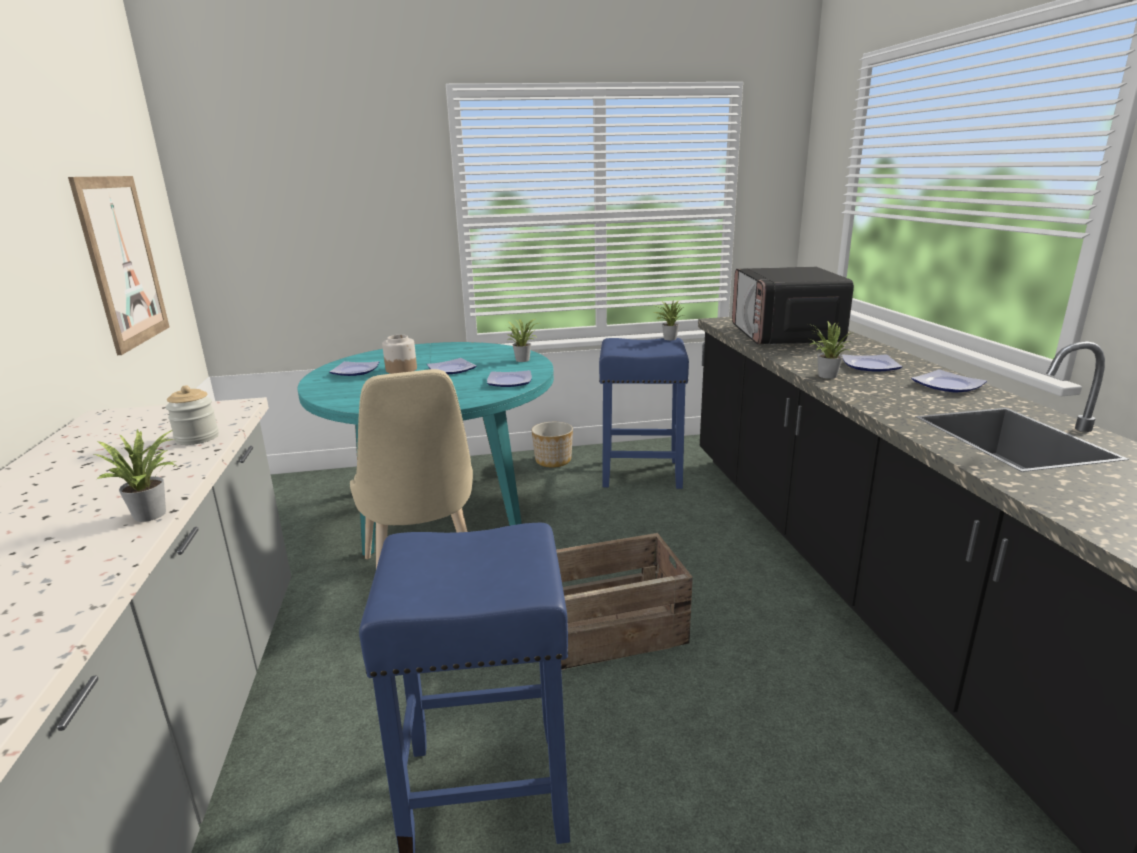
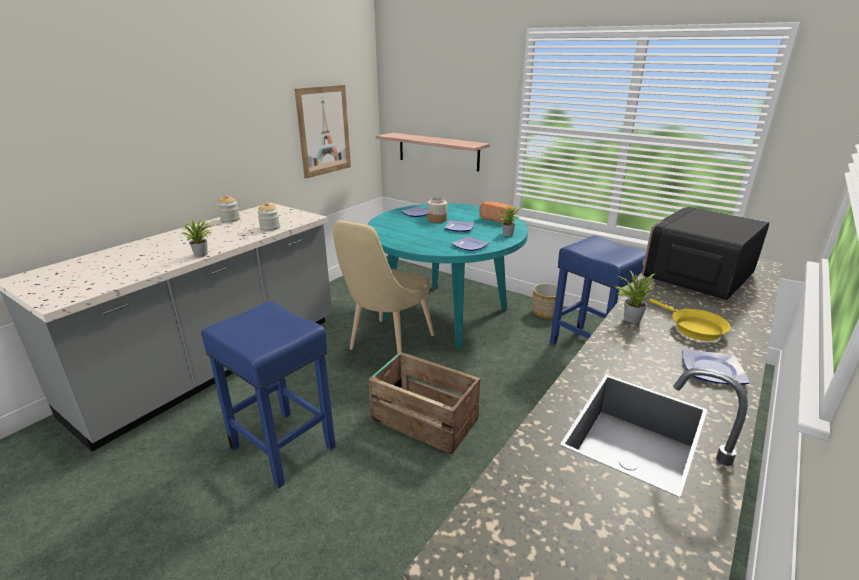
camera: 45 degrees right, 5 degrees up
(63, 454) = (230, 220): none -> jar
(320, 277) = (438, 151): none -> shelf
(475, 350) = (497, 219): none -> bread
(668, 338) = (637, 250): potted plant -> none
(871, 366) = (693, 328): plate -> yellow frying pan

